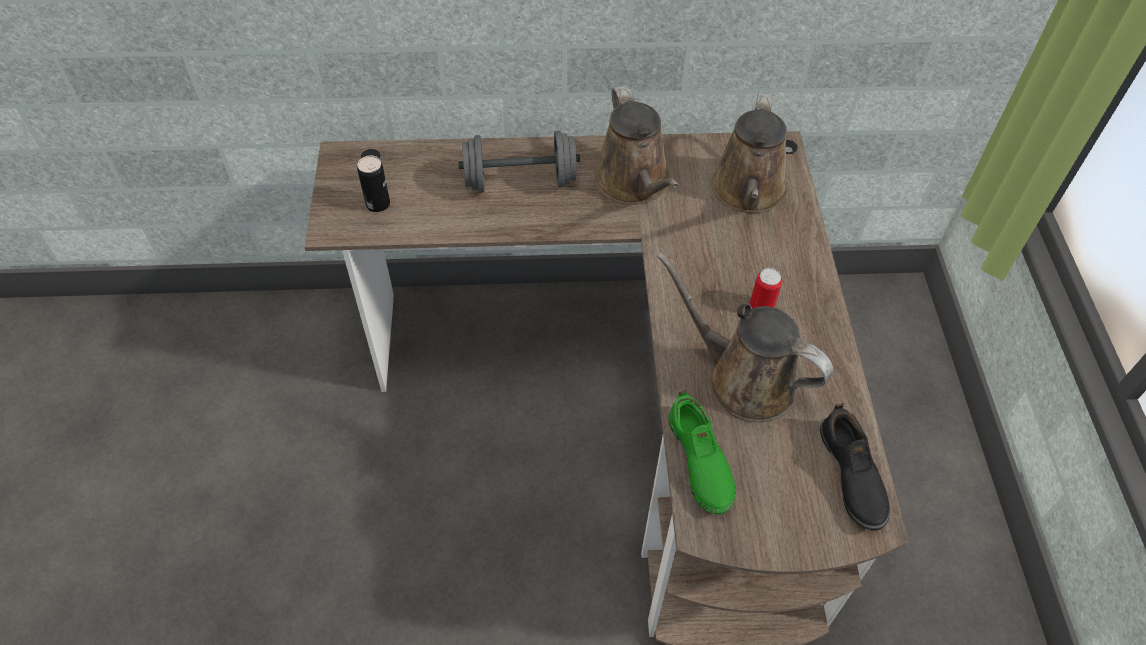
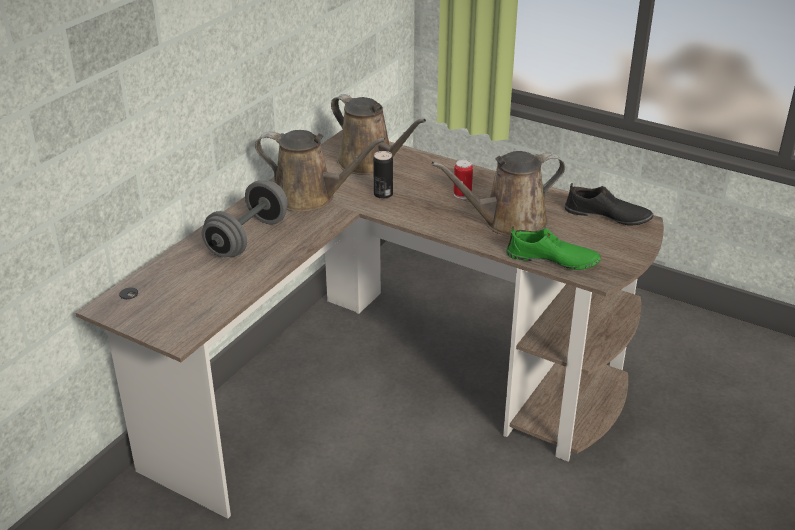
camera: 55 degrees left, 20 degrees down
(378, 204) = (184, 306): can -> can (383, 194)

